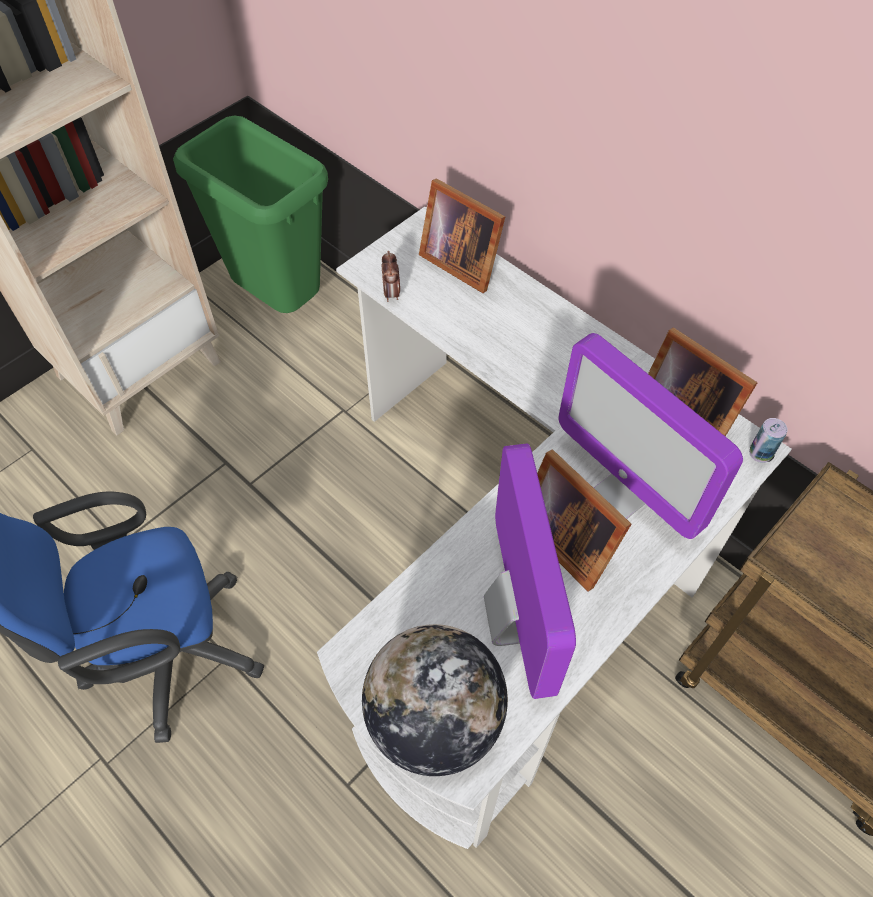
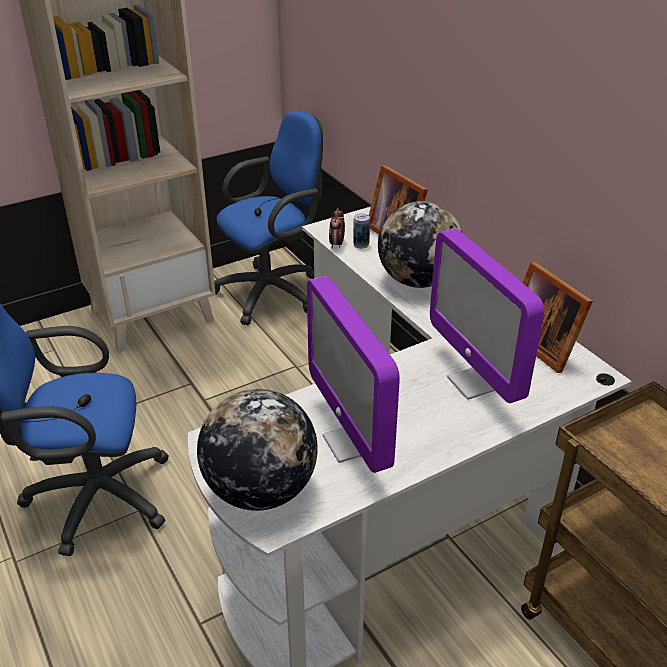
camera: 15 degrees right, 20 degrees down
(281, 301) = (274, 292): green trash can -> blue office chair
(509, 337) = (417, 280): none -> globe
(514, 620) = (352, 443): monitor -> monitor turned 150 degrees clockwise
(567, 537) = (416, 401): picture frame -> none
(760, 453) = (601, 378): can -> can (361, 244)

